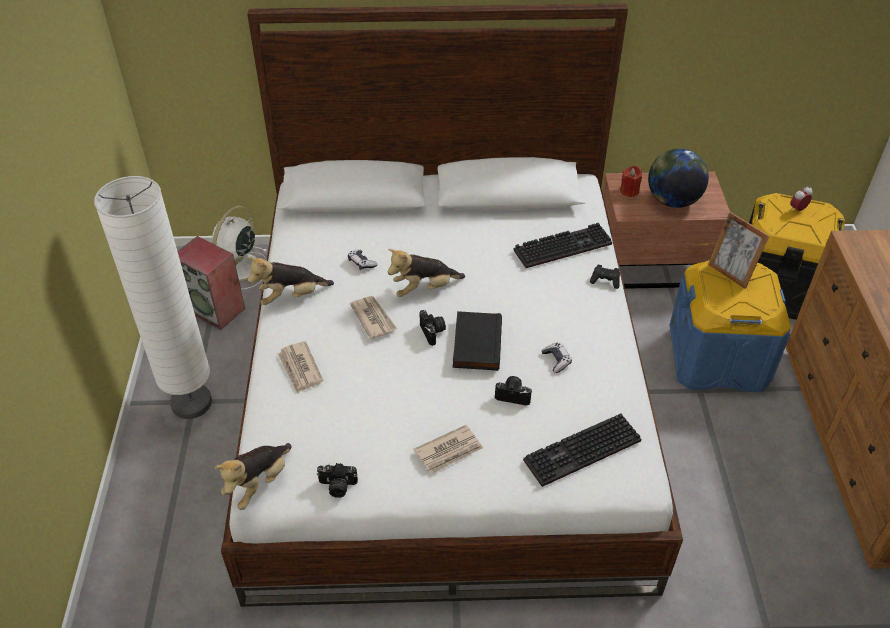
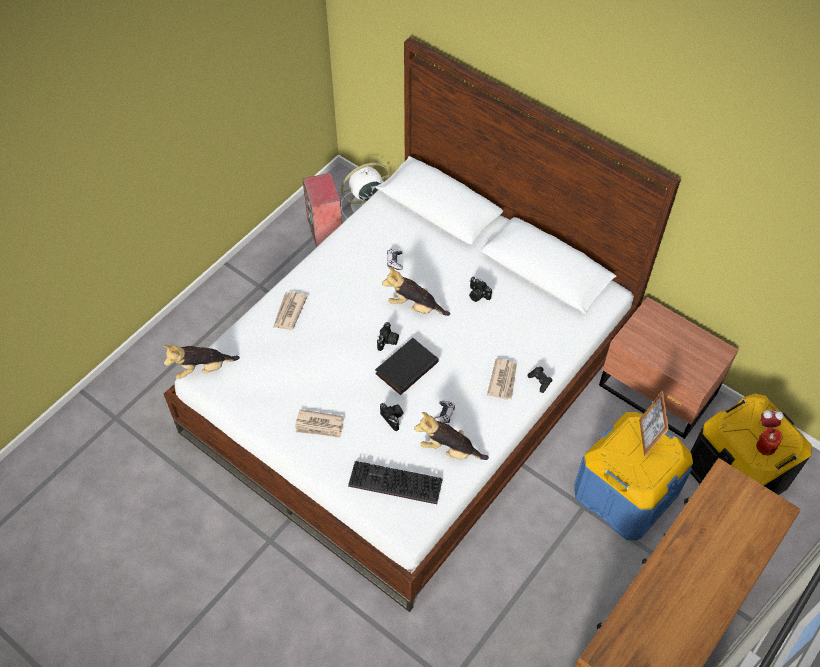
camera: 40 degrees right, 10 degrees up
(191, 403) = (257, 286): white floor lamp -> none
(291, 296) = (330, 258): plush toy -> plush toy (449, 449)
(337, 486) = (240, 401): camera -> camera (477, 295)
(373, 318) = (362, 307): newspaper -> newspaper (503, 380)
(563, 246) = (540, 336): keyboard -> none
(629, 191) = (648, 323): red candle -> red candle (765, 447)
(672, 200) = (673, 352): globe -> none

